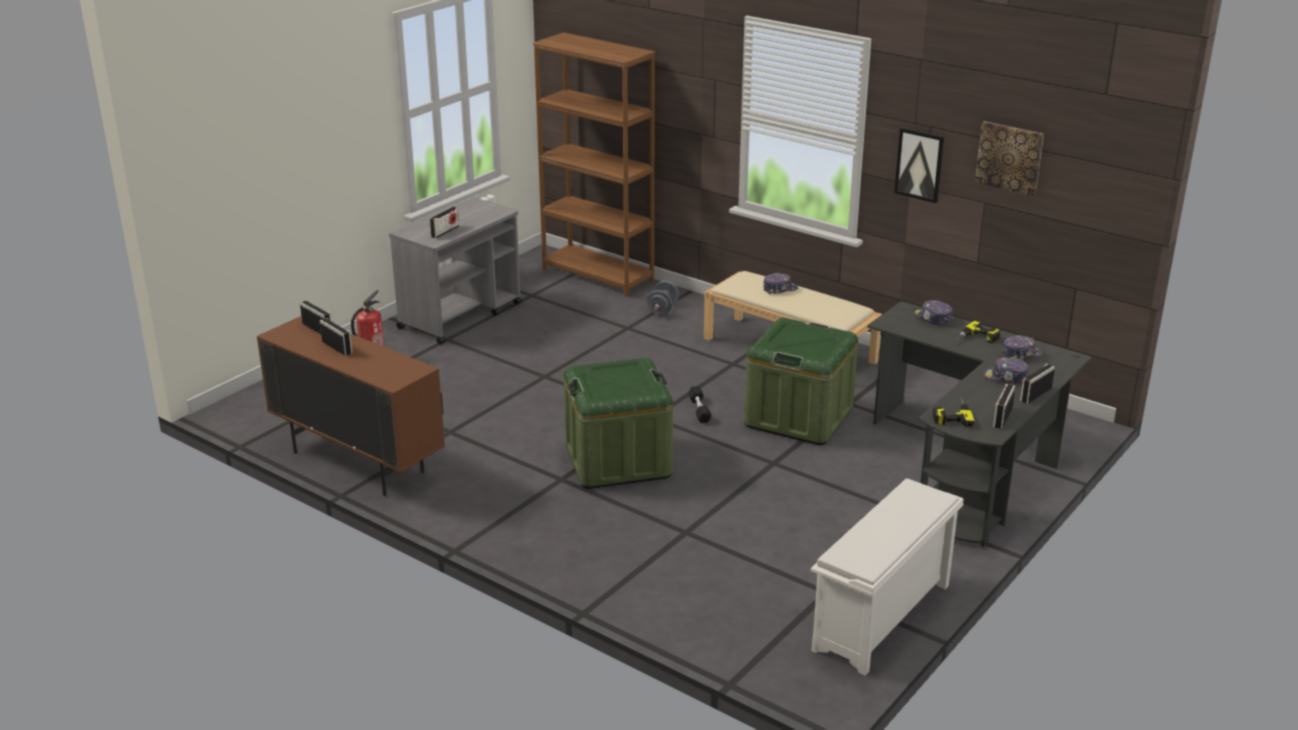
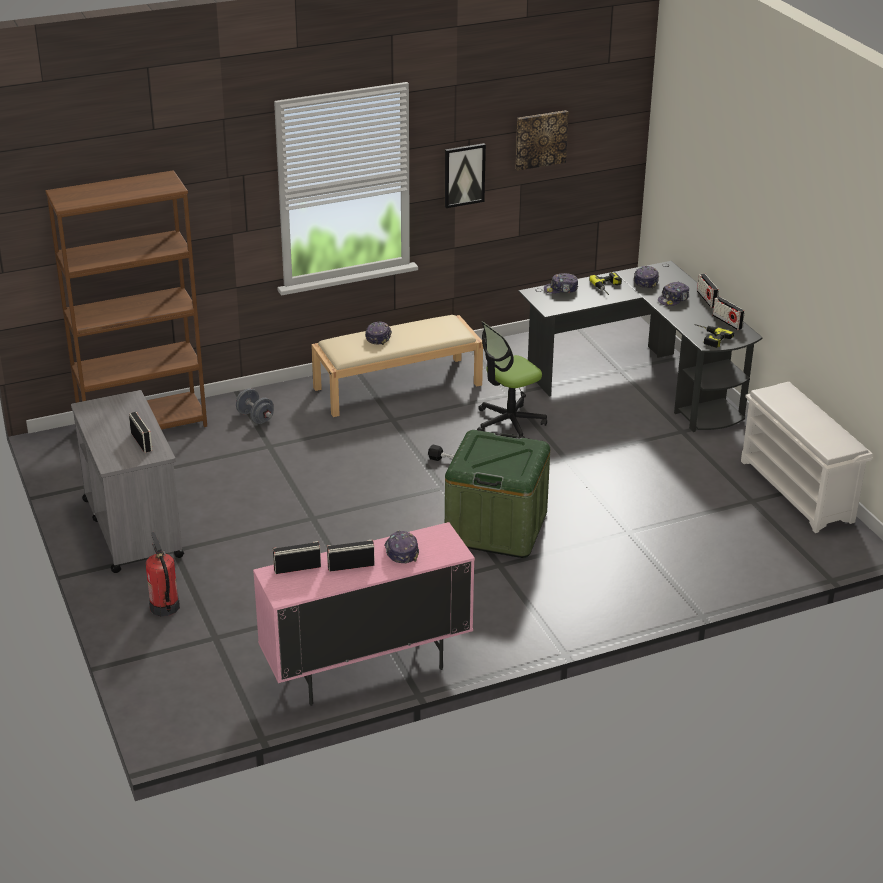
camera: 60 degrees left, 5 degrees up
(358, 462) = (366, 669): brown cabinet -> pink cabinet
(375, 361) = (401, 551): none -> cap
(798, 417) = (509, 423): green storage box -> office chair

